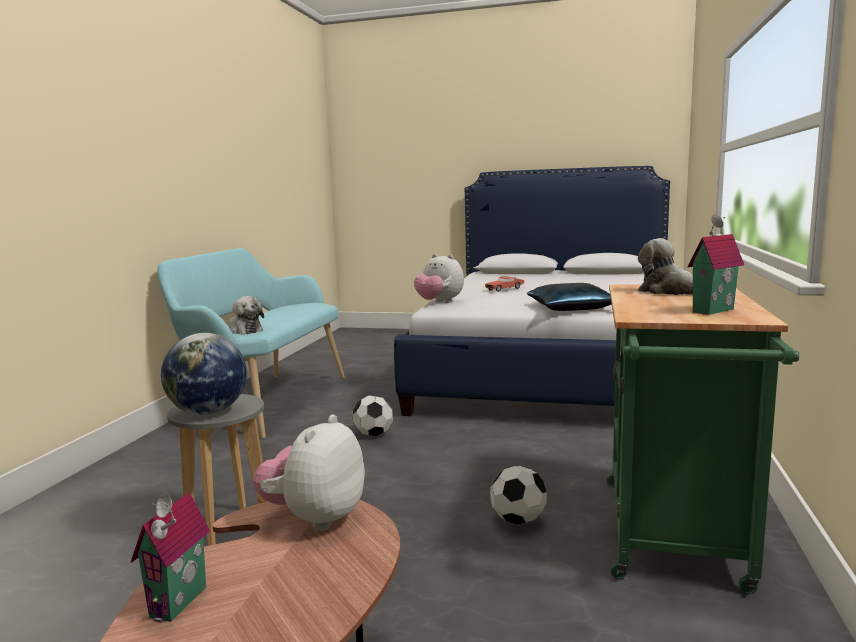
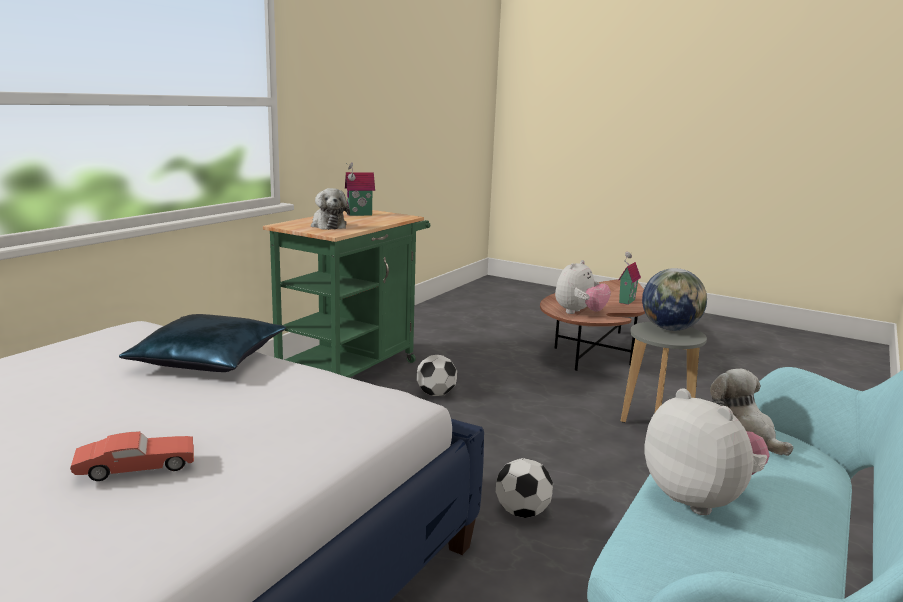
camera: 165 degrees left, 5 degrees up
(439, 303) = (369, 426): plush toy -> plush toy (699, 499)

